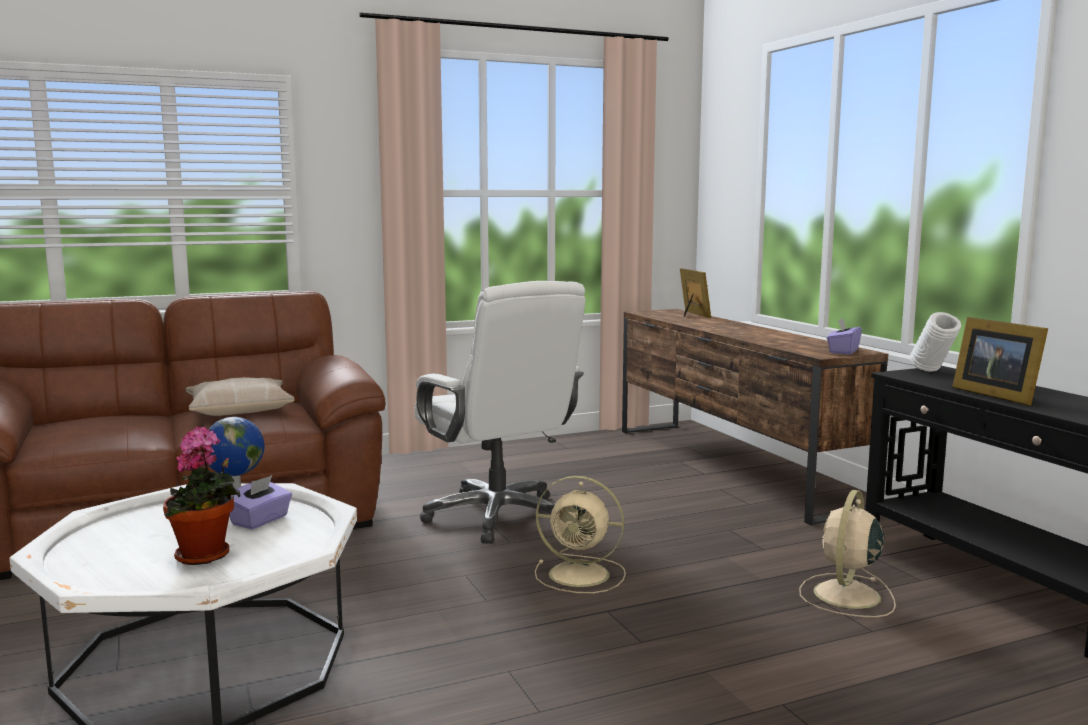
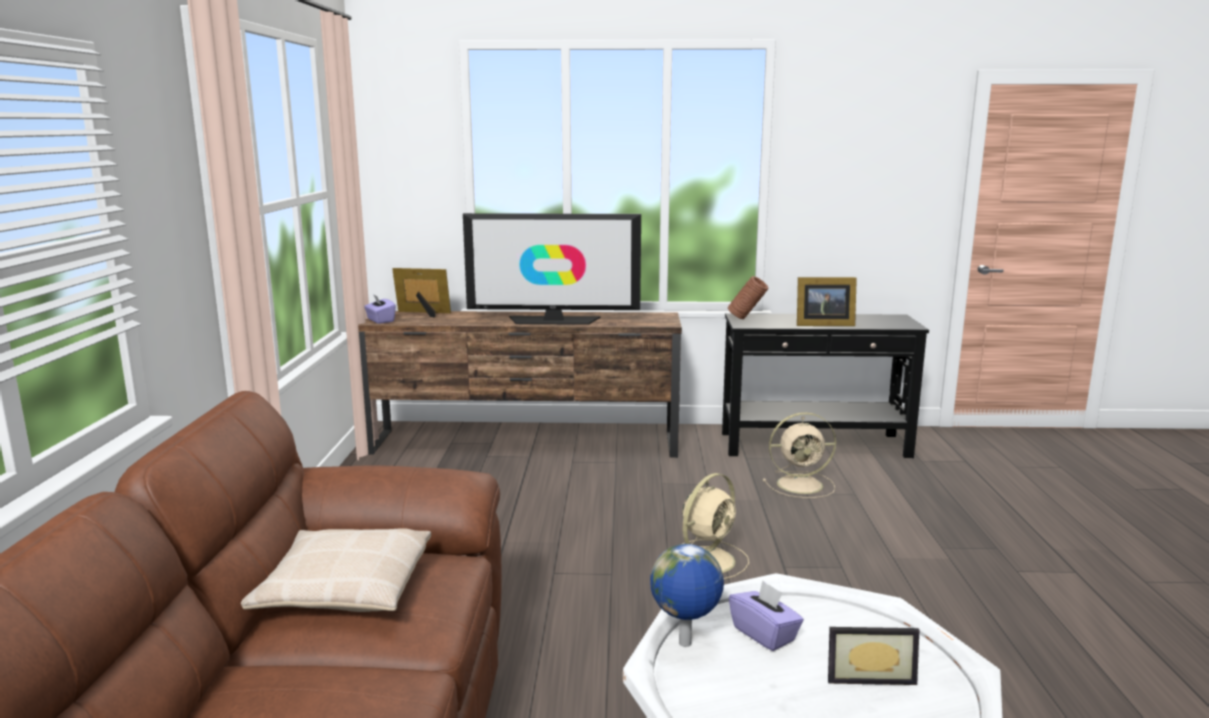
camera: 65 degrees left, 5 degrees up
(206, 557) = (868, 674): potted plant -> picture frame
(498, 516) = (538, 565): white office chair -> none
(747, 334) = (553, 320): none -> television
(843, 351) = (660, 318): purple tissue box -> purple tissue box (380, 320)
(846, 596) = (802, 484): beige fan -> beige fan turned 60 degrees counterclockwise
(932, 372) = (747, 319): white vase -> brown vase

